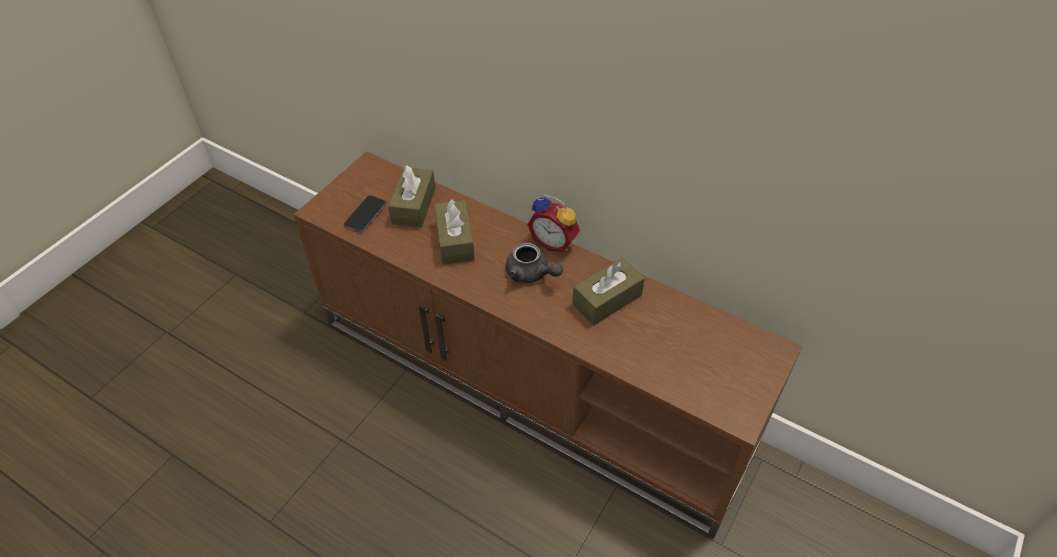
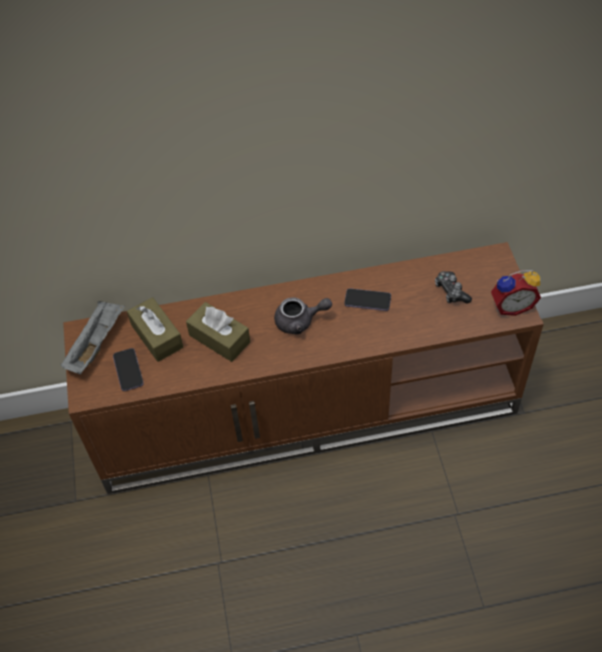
camera: 40 degrees left, 5 degrees up
(368, 181) = (96, 344): none -> grey tray
(554, 242) = (289, 287): alarm clock -> alarm clock (511, 305)
(607, 300) = (367, 300): brown tissue box -> phone
(693, 348) = (451, 291): none -> game controller

